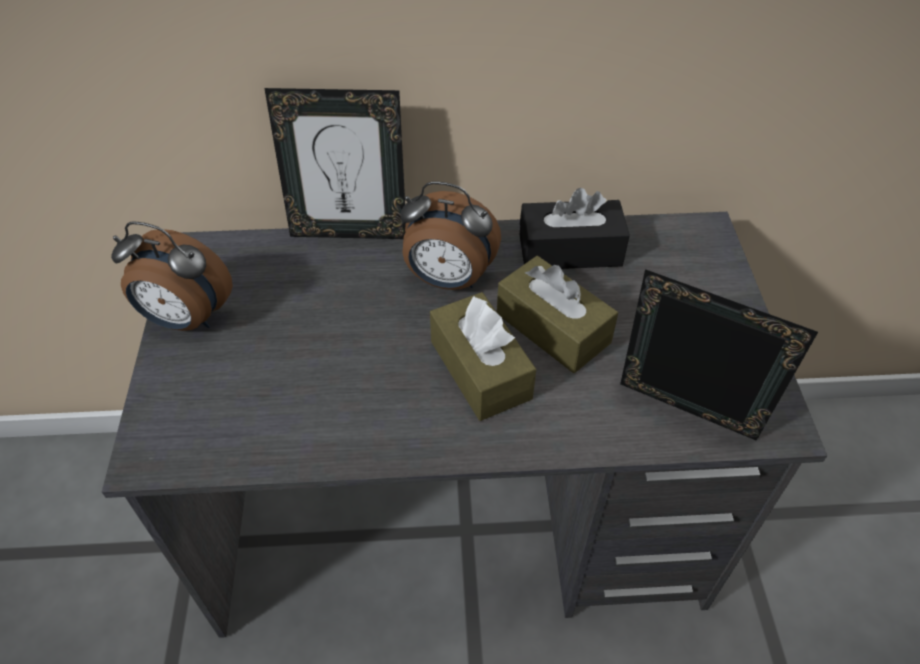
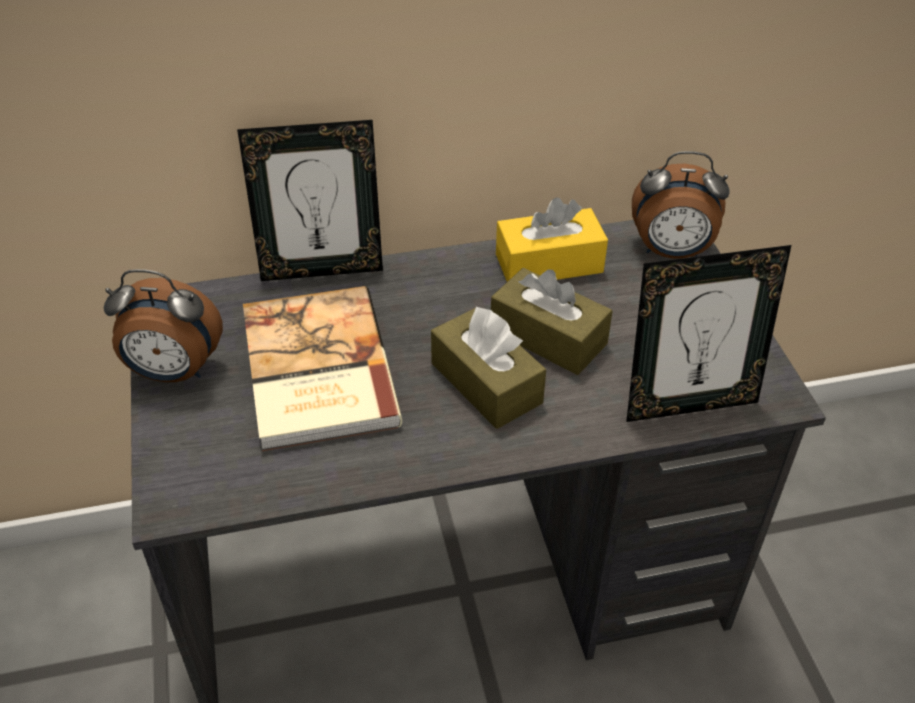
camera: 10 degrees left, 5 degrees down
(317, 336) = (315, 372): none -> book
(448, 280) = (434, 304): alarm clock -> alarm clock (671, 252)
(570, 250) = (549, 263): black tissue box -> yellow tissue box
(682, 420) = (688, 403): picture frame -> picture frame turned 150 degrees clockwise

